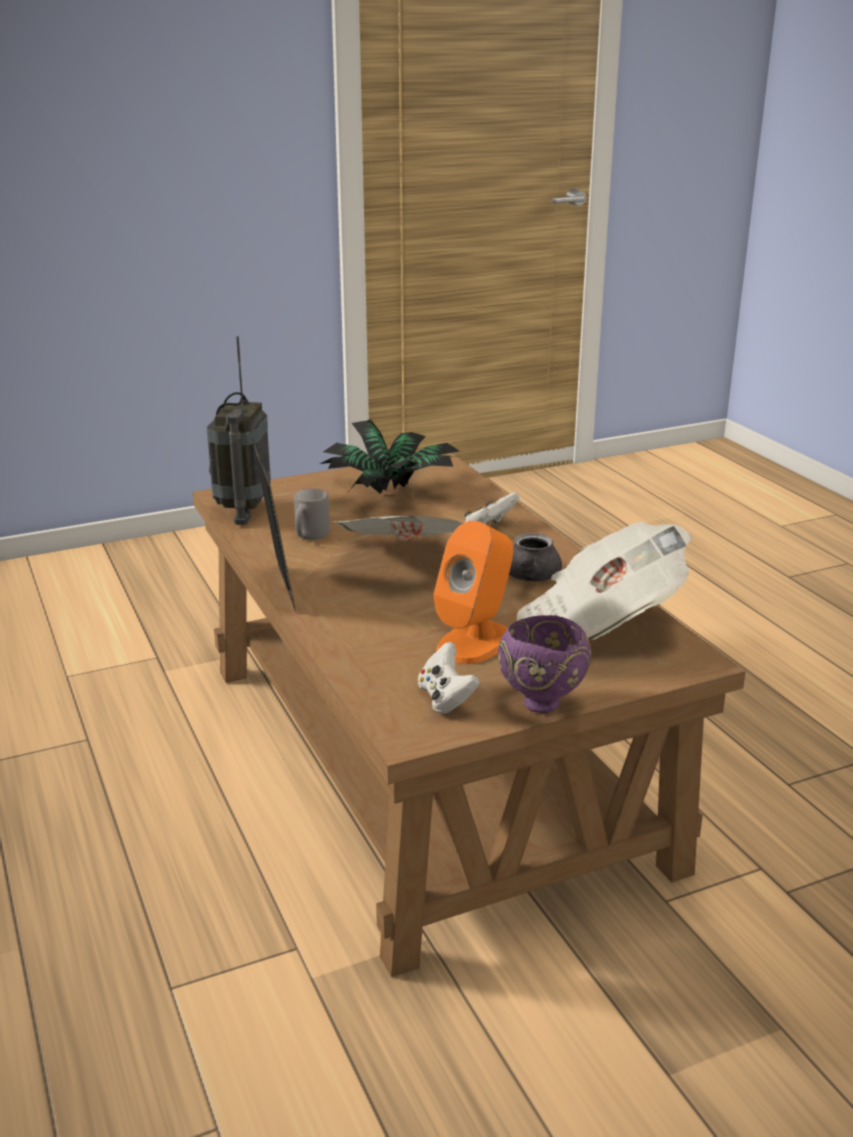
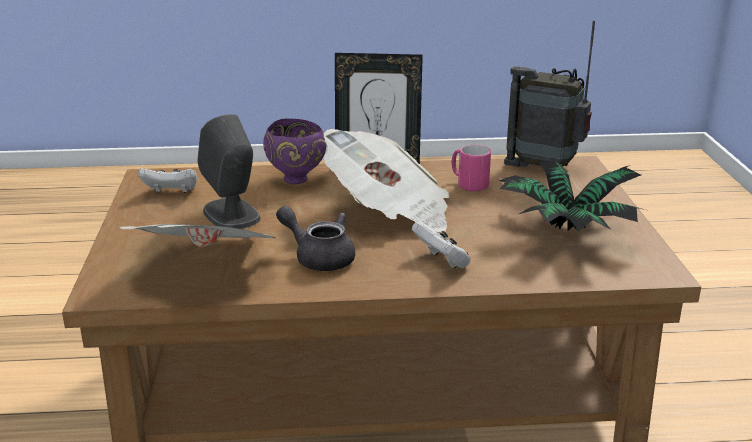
camera: 110 degrees right, 0 degrees up
(309, 537) = (468, 185): grey mug -> pink mug
(475, 642) = (231, 215): orange speaker -> grey speaker
(541, 702) = (128, 220): purple bowl -> purple bowl (297, 180)

